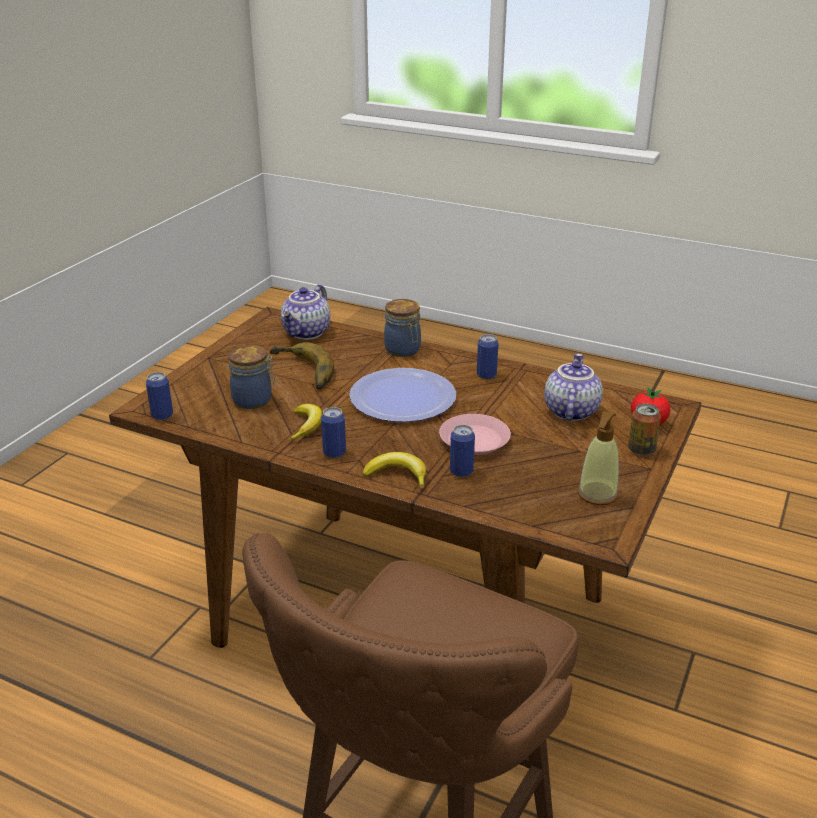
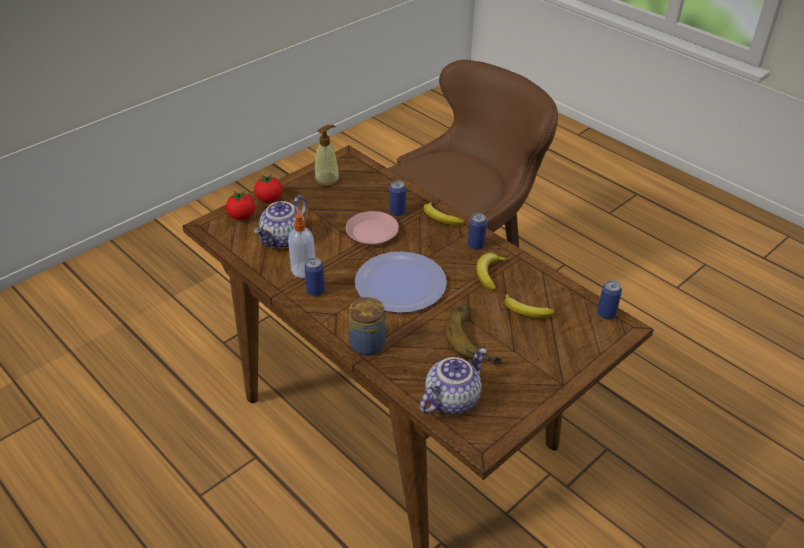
camera: 160 degrees left, 10 degrees up
(254, 400) = (526, 312): jar -> banana
(518, 389) = (303, 269): none -> soap dispenser
(641, 450) = (269, 199): can -> tomato

